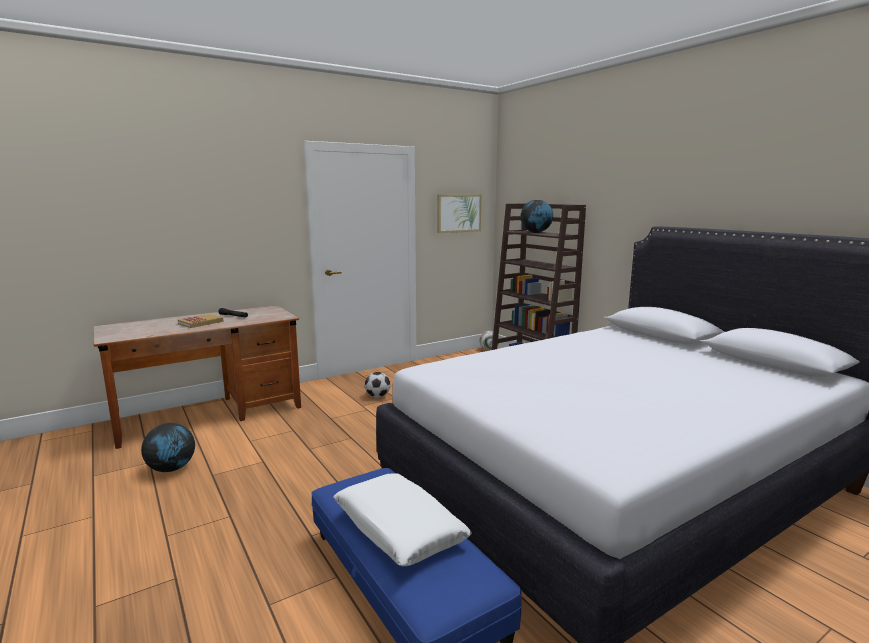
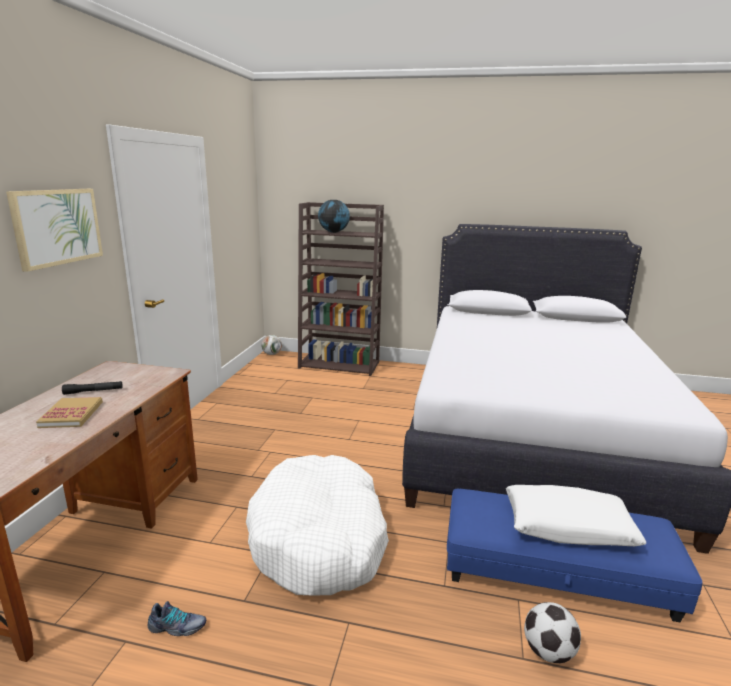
camera: 45 degrees left, 5 degrees up
(172, 469) = (177, 627): globe -> shoe
(299, 468) = (319, 538): none -> white dog bed
(378, 396) = (255, 434): football -> football (548, 651)
(458, 213) = (237, 214): picture -> picture (57, 227)

